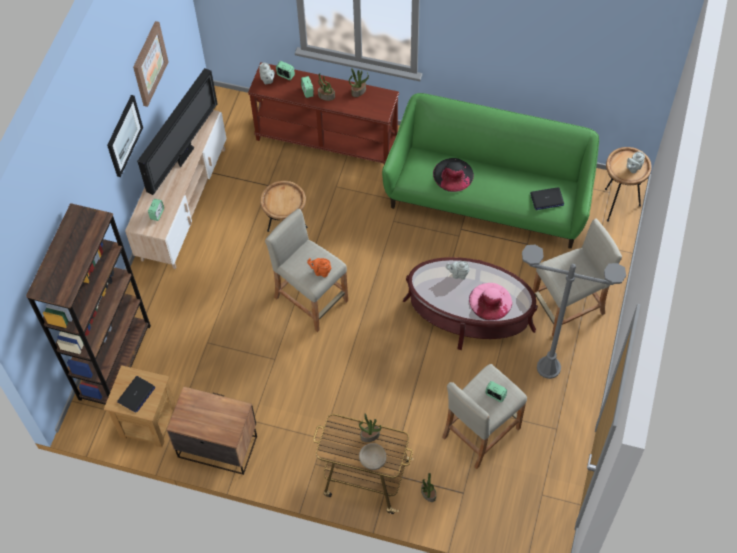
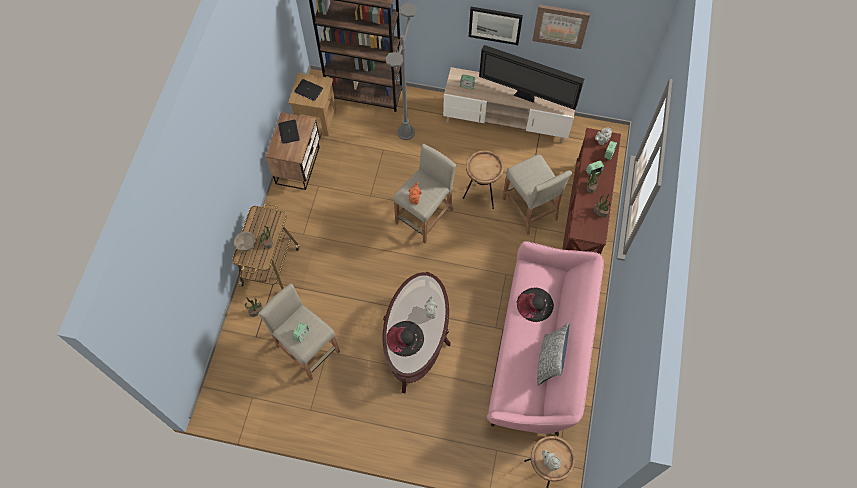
camera: 85 degrees right, 5 degrees up
(489, 197) = (539, 352): green sofa -> pink sofa
(490, 301) = (405, 338): pink hat -> black hat
(518, 168) = (549, 361): none -> pillow
(546, 199) = (516, 386): laptop -> laptop (289, 132)
(548, 368) = (367, 404): grey floor lamp -> grey floor lamp (406, 132)
(568, 308) = (428, 421): beige stool -> beige stool (529, 209)

